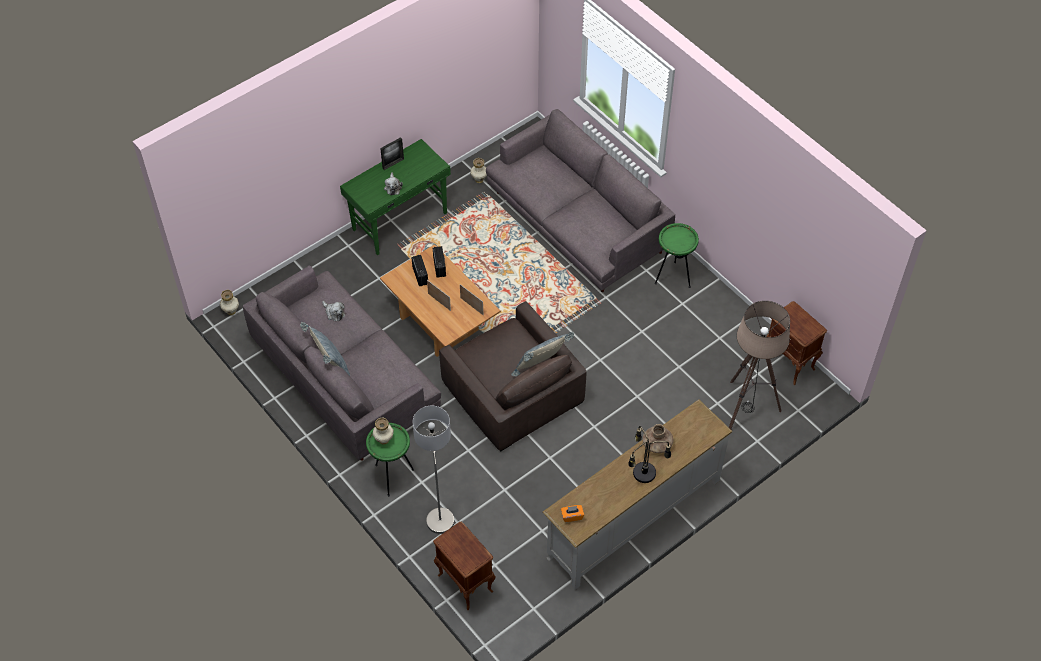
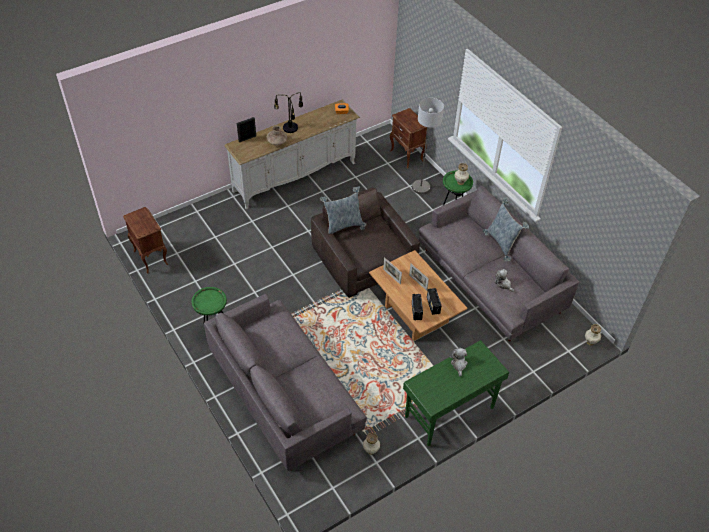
camera: 175 degrees left, 5 degrees down
(393, 164) = (459, 389): picture frame -> picture frame (247, 138)
(746, 407) = (195, 232): floor lamp -> none

